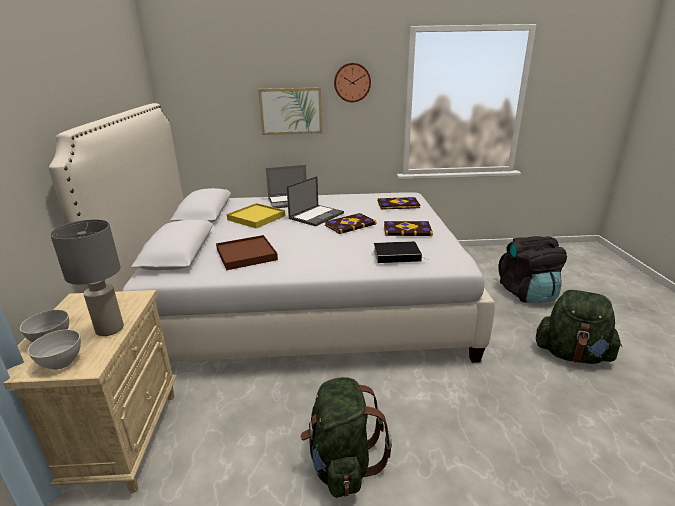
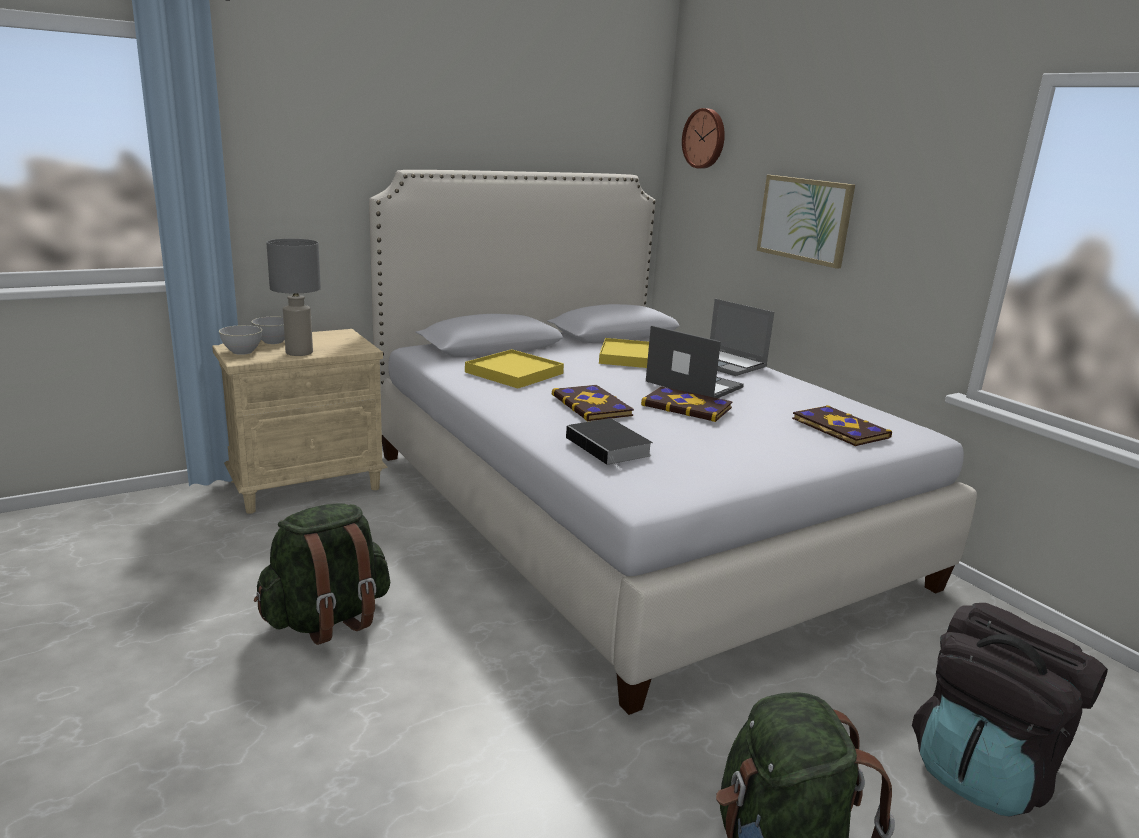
camera: 60 degrees right, 5 degrees down
(246, 255) = (514, 373): brown tray -> yellow tray
(316, 215) = (692, 384): laptop -> laptop turned 150 degrees counterclockwise
(352, 82) = (907, 182): wall clock -> wall clock (705, 138)
(407, 230) = (721, 444): book -> book (592, 405)

